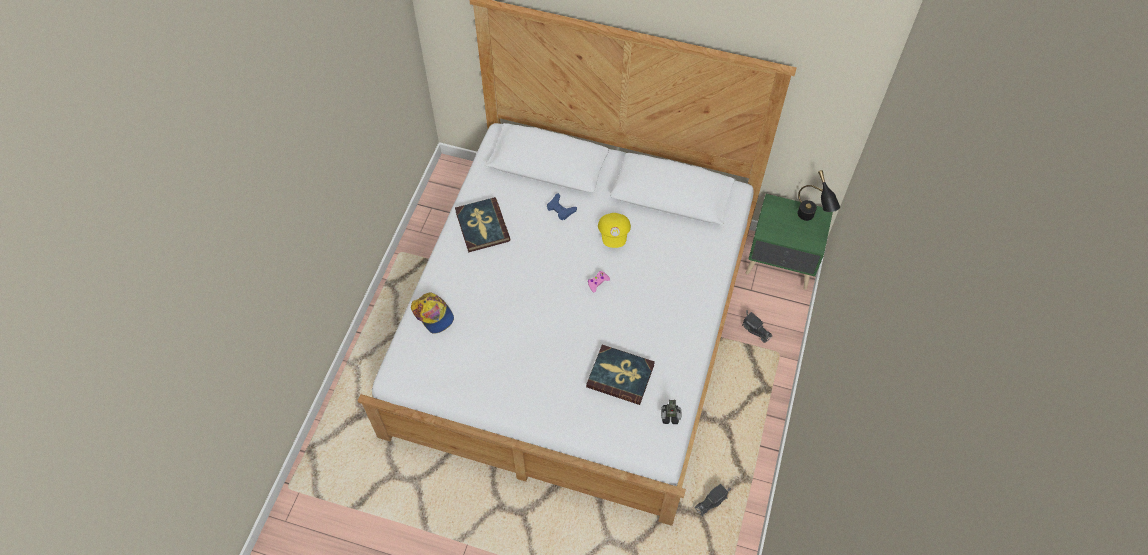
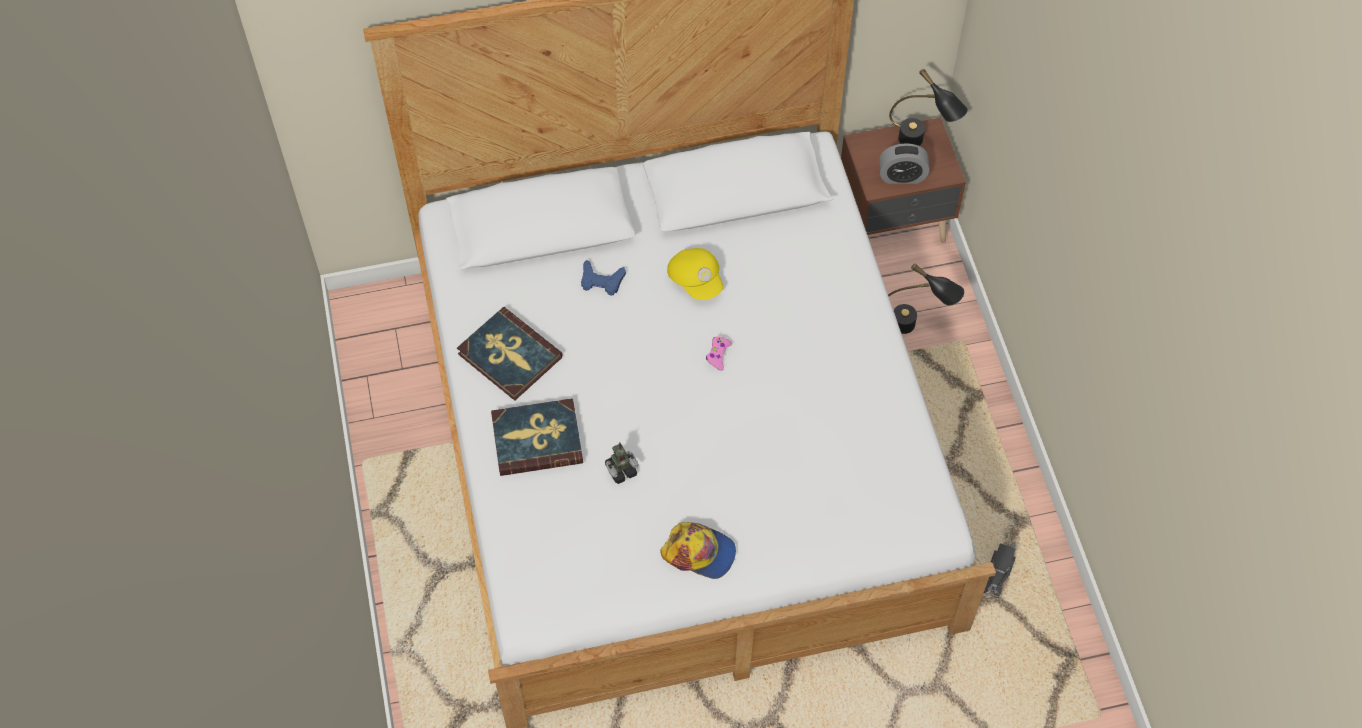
camera: 30 degrees left, 0 degrees up
(433, 315) = (526, 508): cap -> cap (699, 552)
(620, 376) = (827, 461): book -> book (537, 439)
(670, 416) = (921, 479): toy robot -> toy robot (621, 470)
(755, 329) = (915, 326): toy truck -> black table lamp
(780, 265) = (894, 225): green nightstand -> brown nightstand
(785, 233) = (902, 176): none -> alarm clock

